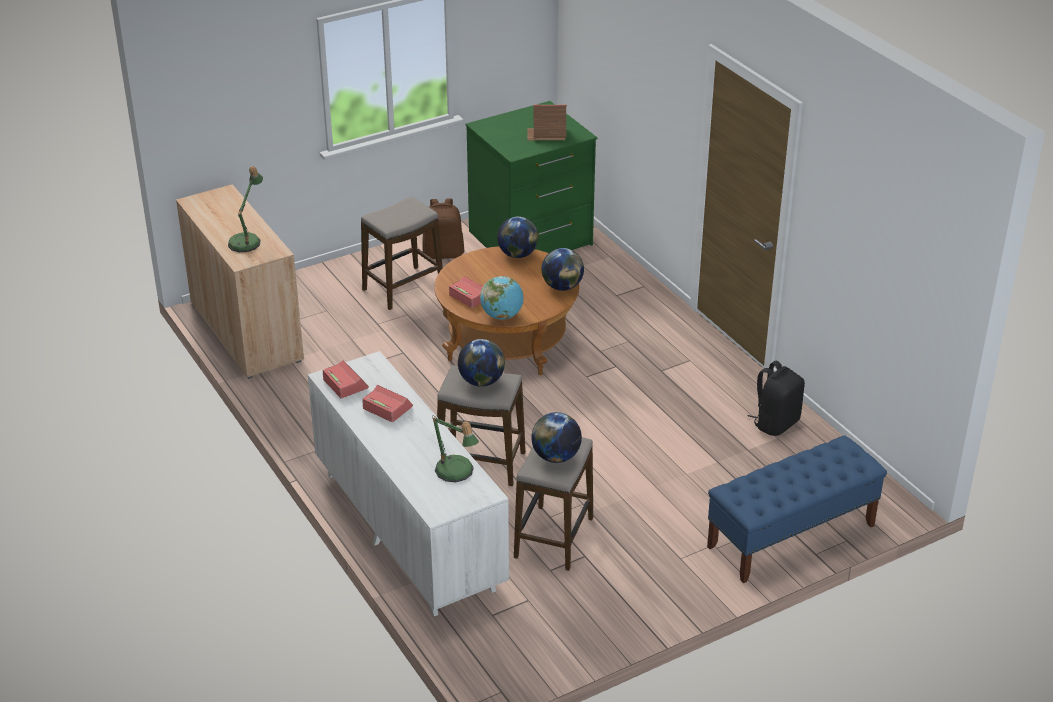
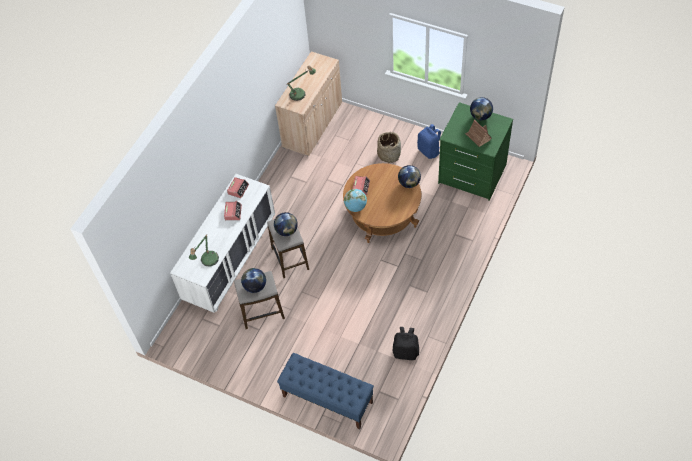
camera: 60 degrees right, 20 degrees up
(403, 288) = (389, 154): stool -> basket
(443, 253) = (429, 151): brown backpack -> blue backpack
(562, 287) = (397, 215): globe -> globe (480, 116)

